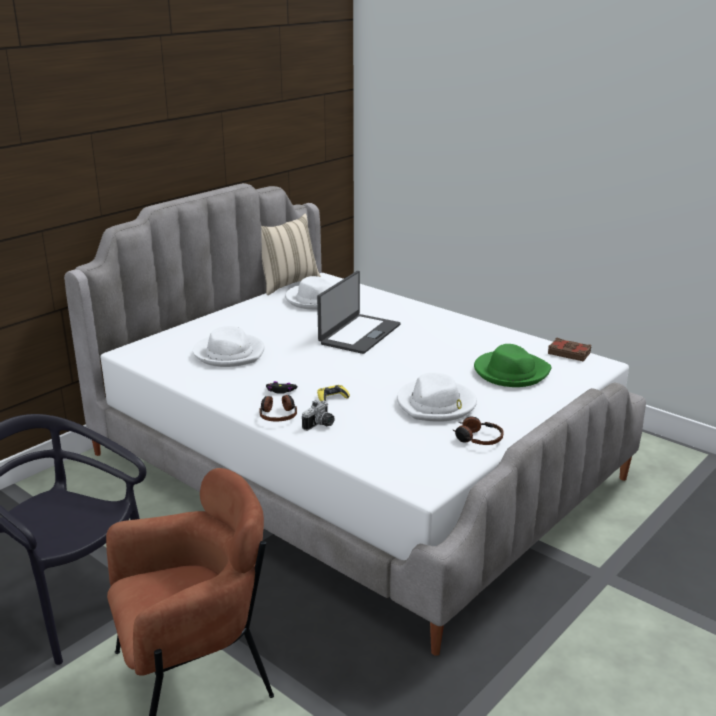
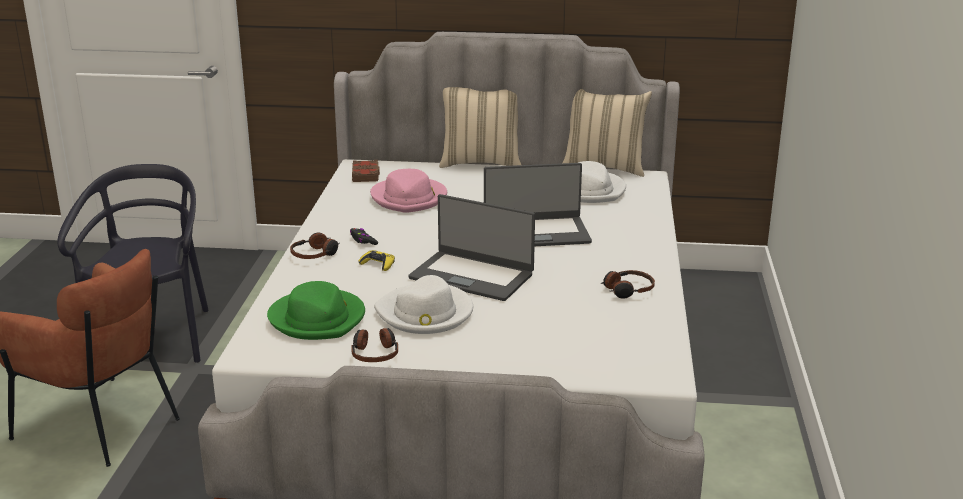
camera: 55 degrees right, 0 degrees up
(208, 313) = (481, 163): none -> beige pillow
(229, 353) = (409, 198): white hat -> pink hat
(320, 425) = (317, 276): camera -> none
(397, 373) = (472, 276): none -> laptop
(480, 337) = (627, 290): none -> headphones
(511, 372) = (558, 330): green hat -> green hat (318, 318)
(569, 353) = (666, 350): brown book -> brown book (366, 175)

